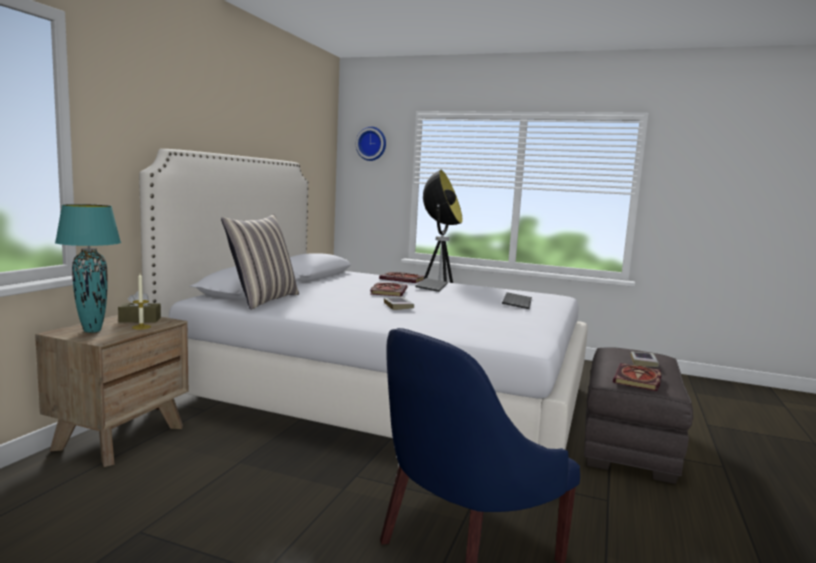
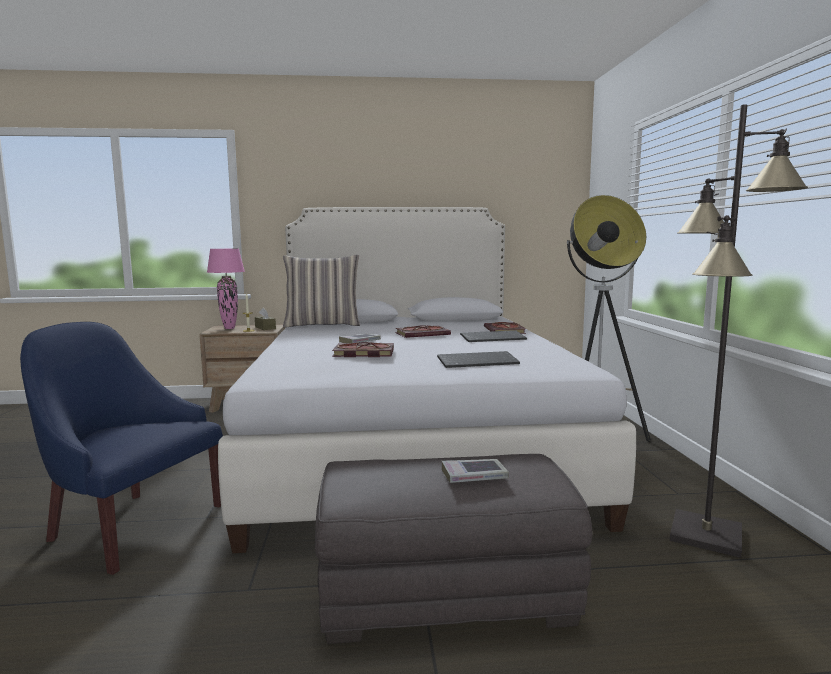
camera: 65 degrees right, 0 degrees up
(93, 330) = (230, 328): turquoise table lamp -> pink table lamp
(372, 144) = (607, 175): wall clock -> none
(588, 374) = (707, 535): none -> black floor lamp
(638, 380) = (367, 476): book -> book (362, 353)

